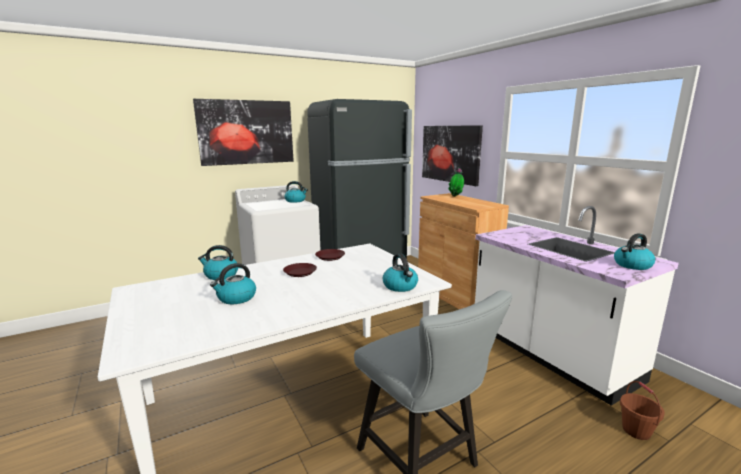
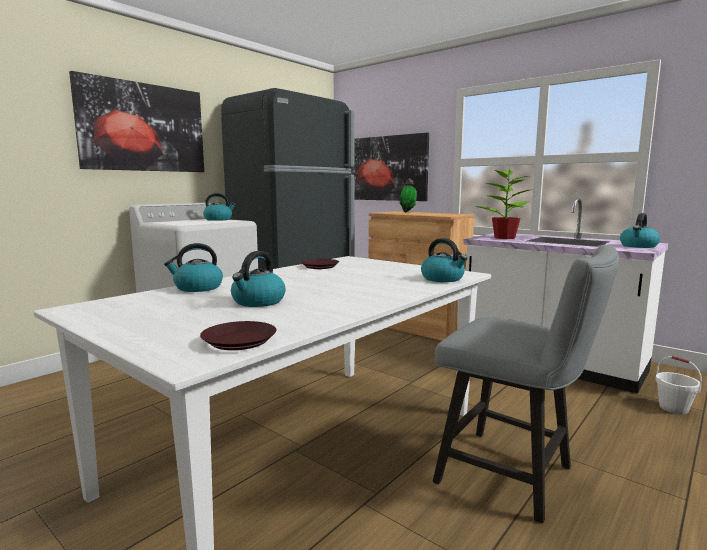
camera: 20 degrees left, 5 degrees down
(300, 272) = (305, 279): brown plate -> brown plate (239, 341)
(515, 236) = (504, 238): none -> potted plant
(636, 431) = (674, 408): brown bucket -> white bucket

